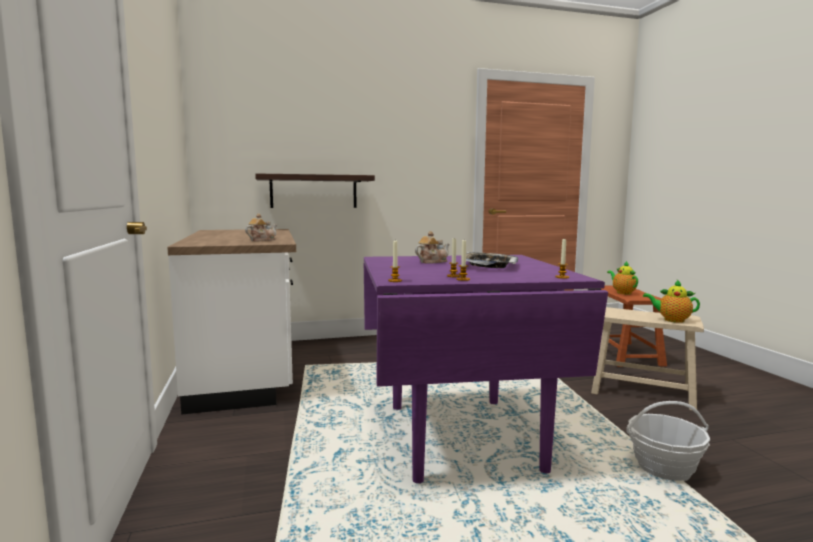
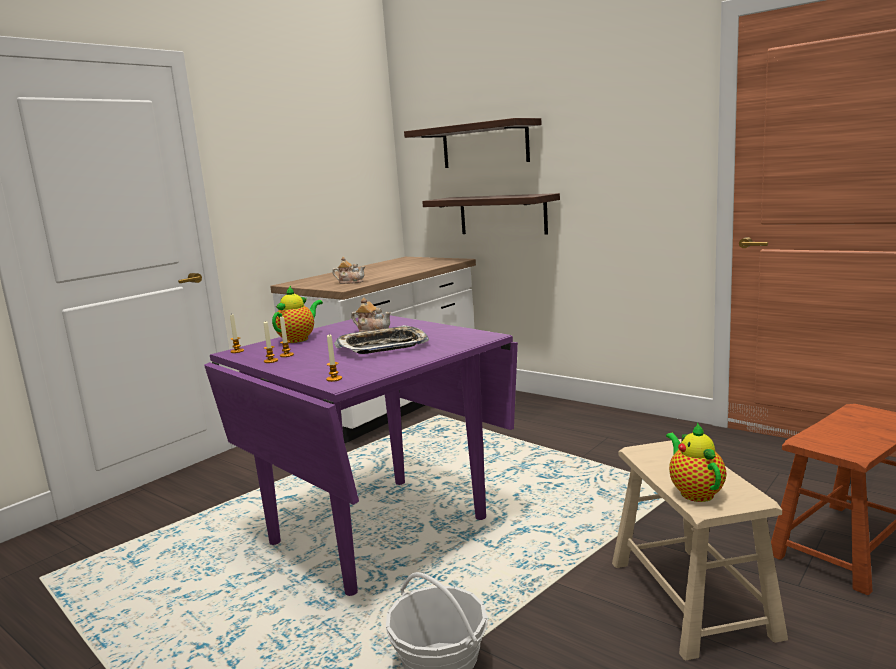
camera: 55 degrees right, 5 degrees up
(298, 132) = (484, 145): none -> shelf
(622, 292) = (841, 428): teapot -> teapot (299, 339)

